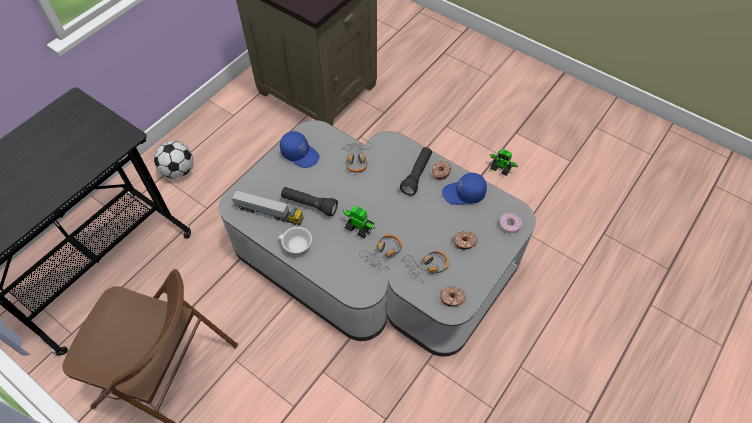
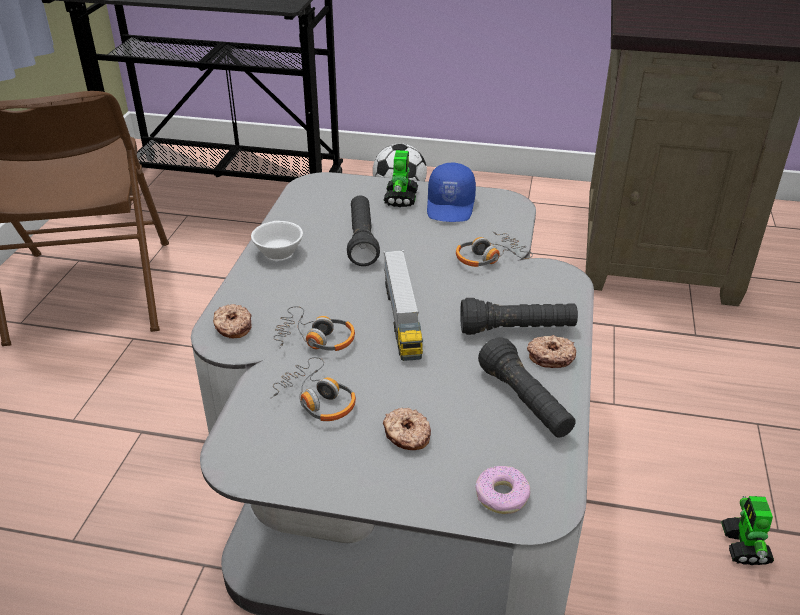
camera: 65 degrees right, 20 degrees down
(269, 213) = (322, 213): toy truck -> toy truck (402, 317)
(359, 227) = (353, 298): toy robot -> toy robot (401, 198)
(452, 298) = (262, 453): donut -> donut (232, 327)
(463, 194) = (525, 402): blue cap -> black flashlight

